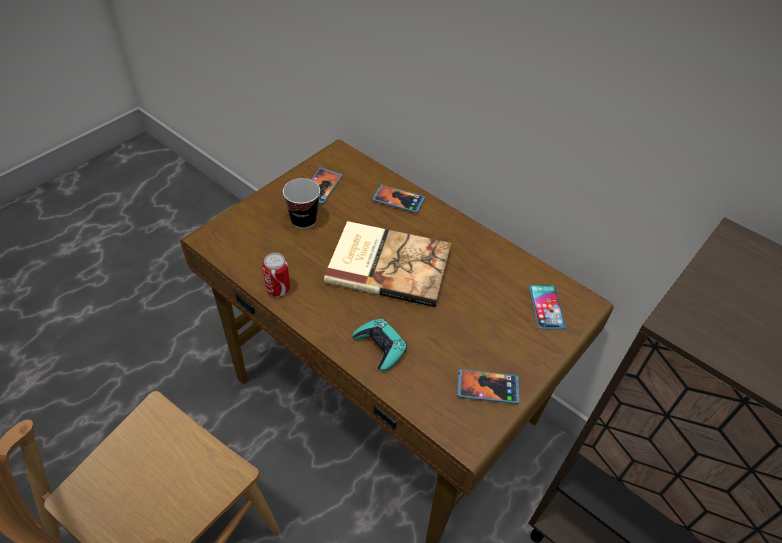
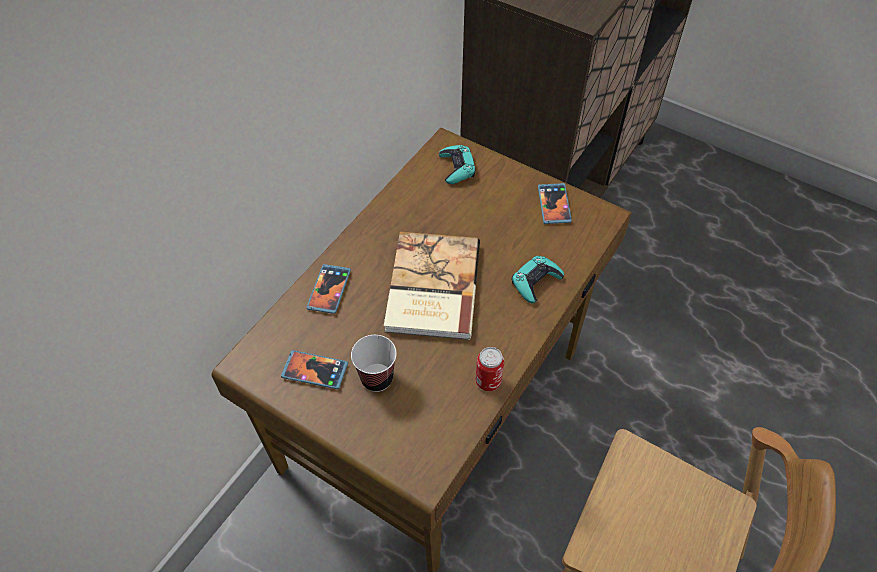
camera: 95 degrees left, 5 degrees up
(546, 307) = (457, 168): phone -> turquoise game controller

